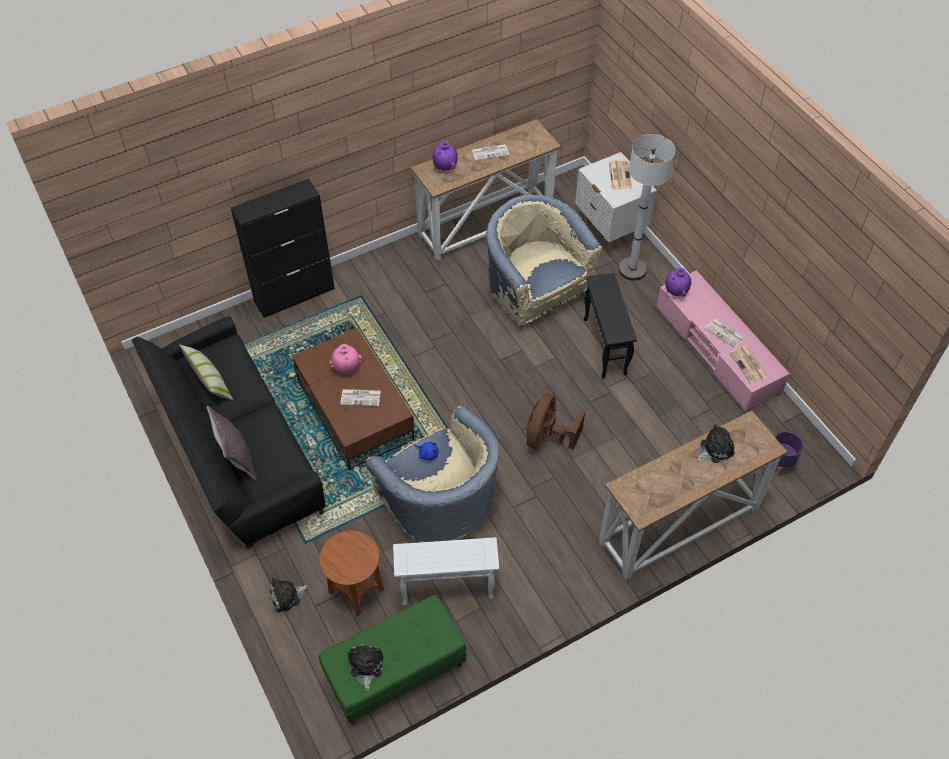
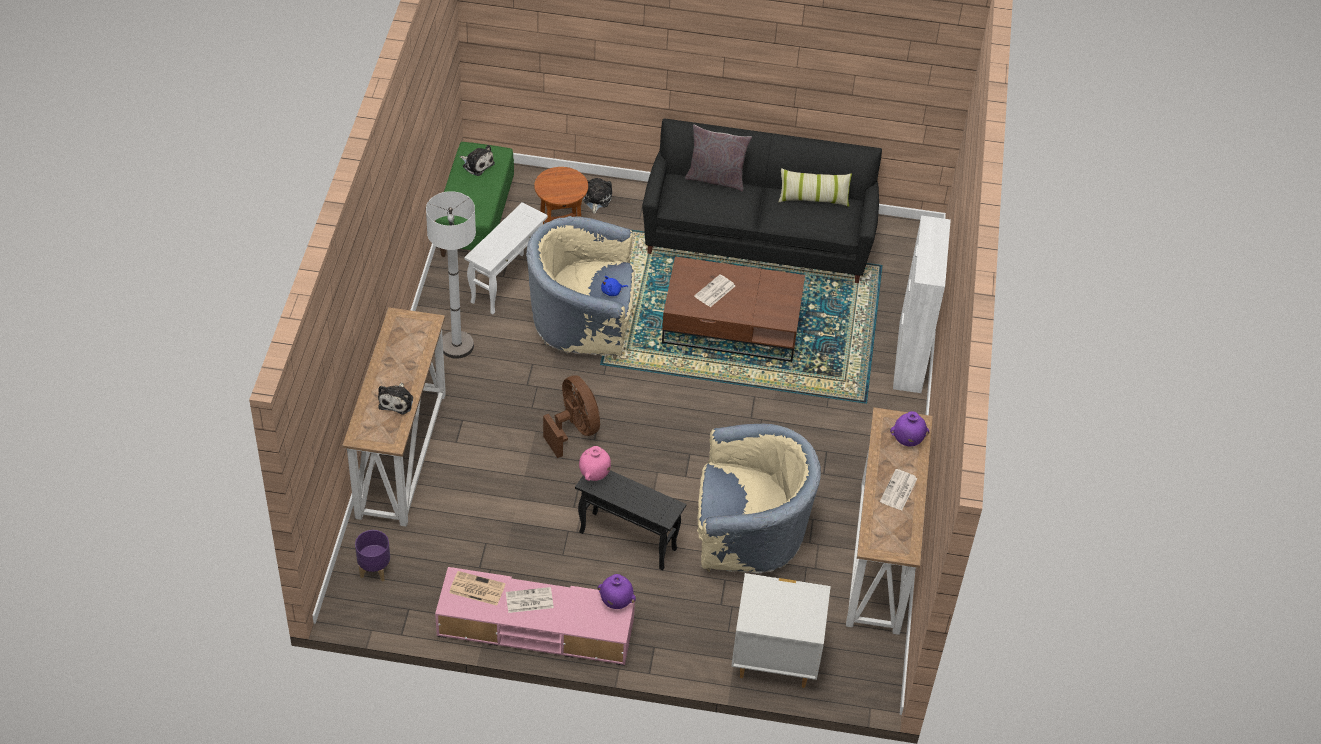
camera: 125 degrees right, 5 degrees down
(295, 295) = (910, 358): black cabinet -> white cabinet
(347, 368) = (755, 300): pink vase -> pink vase (594, 475)
(619, 175) = (788, 614): newspaper -> none
(632, 269) = (701, 637): white floor lamp -> white floor lamp (457, 345)

